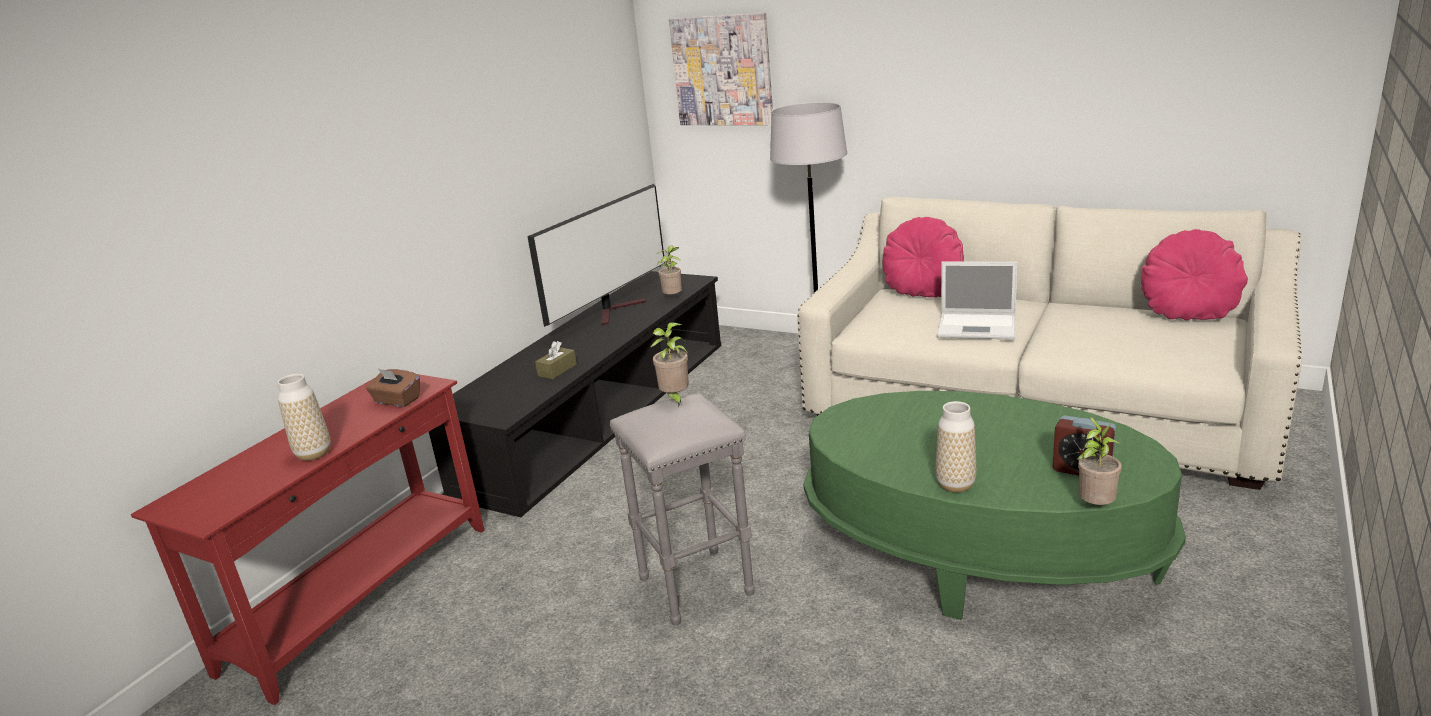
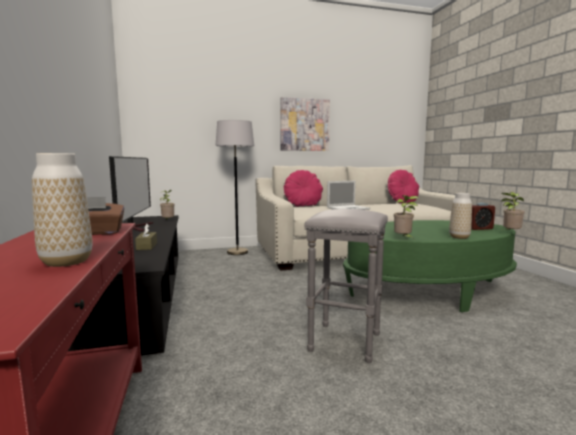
camera: 45 degrees left, 15 degrees down
(675, 399) = (332, 207): potted plant -> potted plant (403, 239)
(722, 70) = (174, 106): picture -> picture (304, 125)

